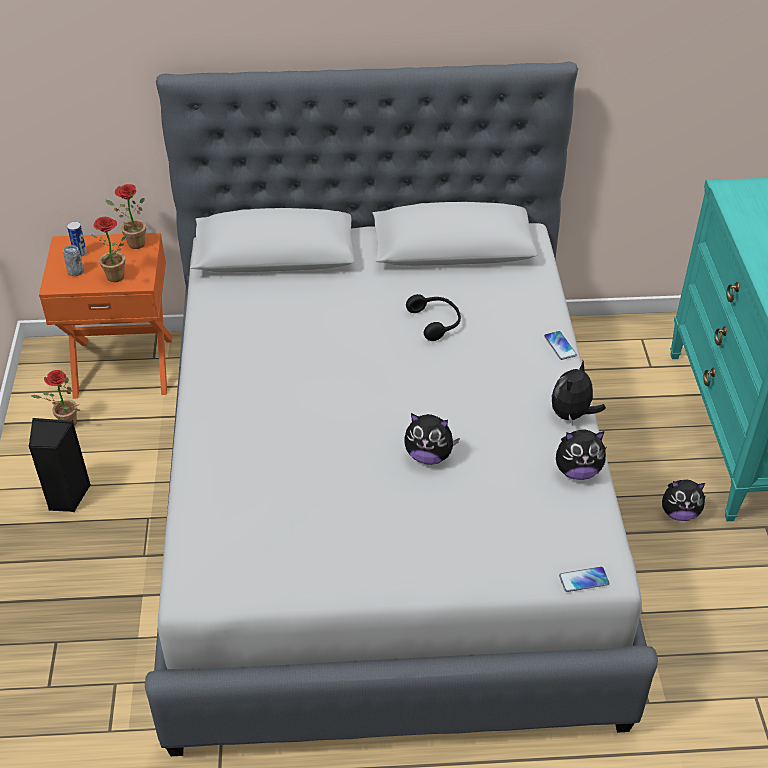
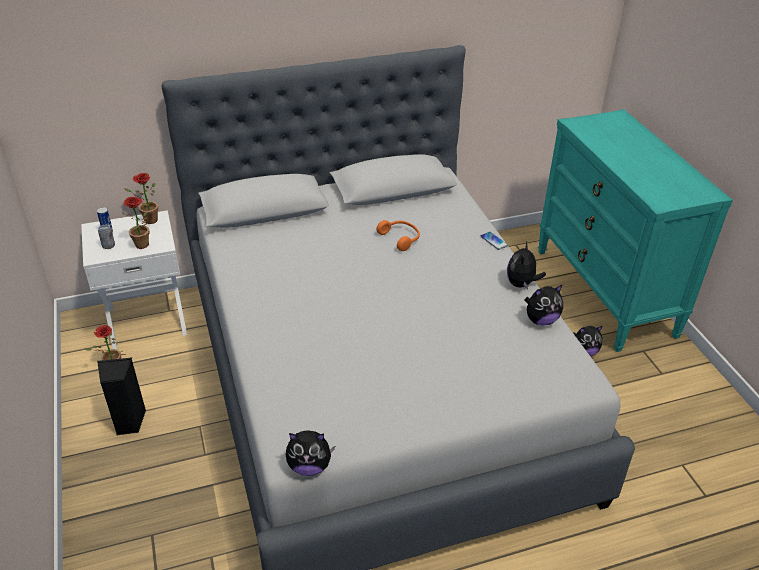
camera: 15 degrees left, 5 degrees down
(124, 365) = (147, 319): orange nightstand -> white nightstand
(429, 456) = (432, 328): plush toy -> plush toy (309, 466)
(436, 322) = (400, 238): black headphones -> orange headphones
(584, 580) = (577, 392): phone -> none

